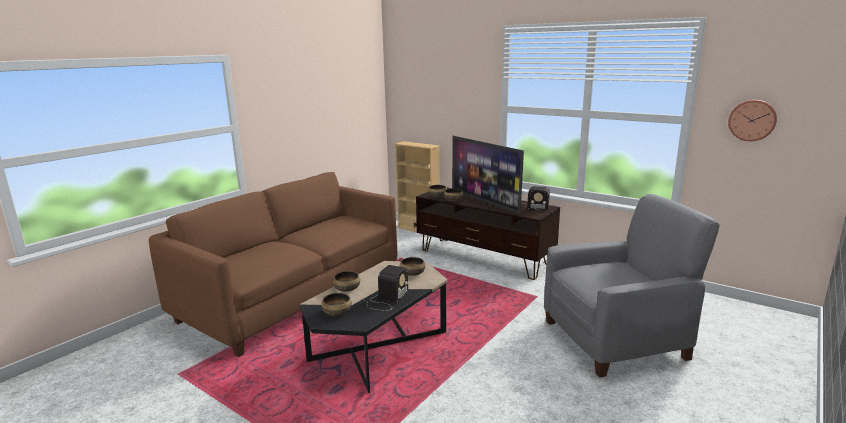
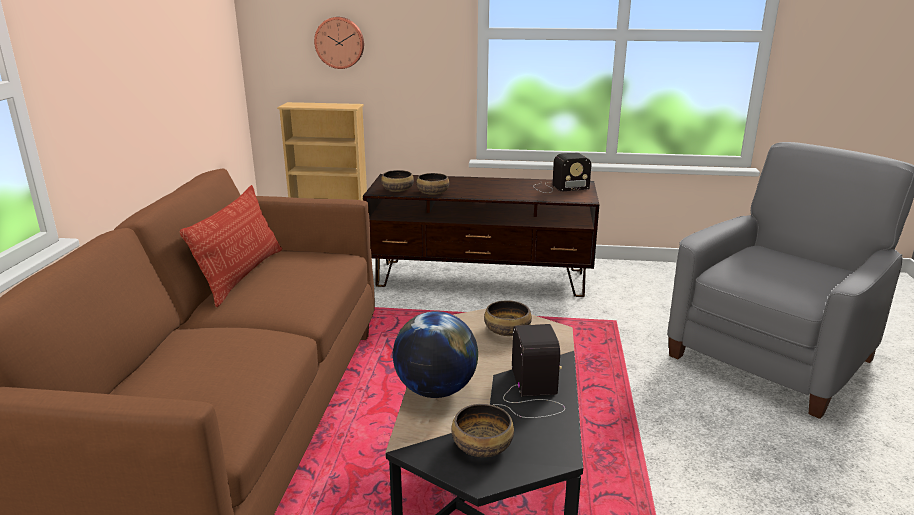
camera: 30 degrees left, 5 degrees up
(320, 224) = (242, 275): none -> pillow
(347, 288) = (436, 390): bowl -> globe
(485, 201) = (483, 188): television -> none
(752, 120) = (849, 31): wall clock -> wall clock (340, 42)

